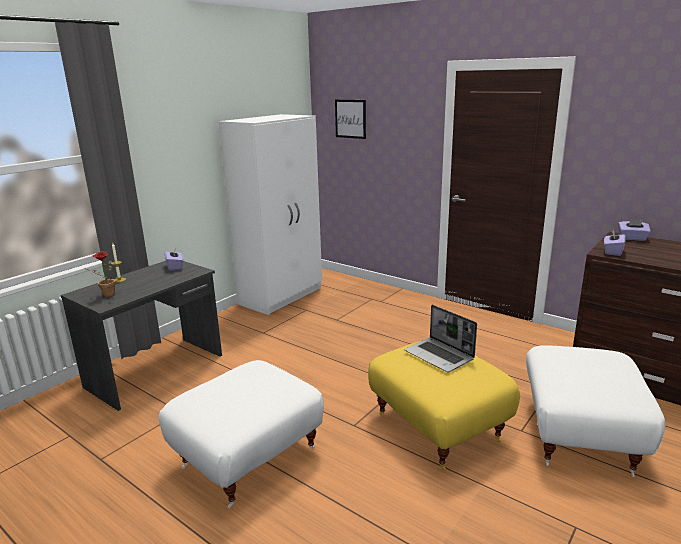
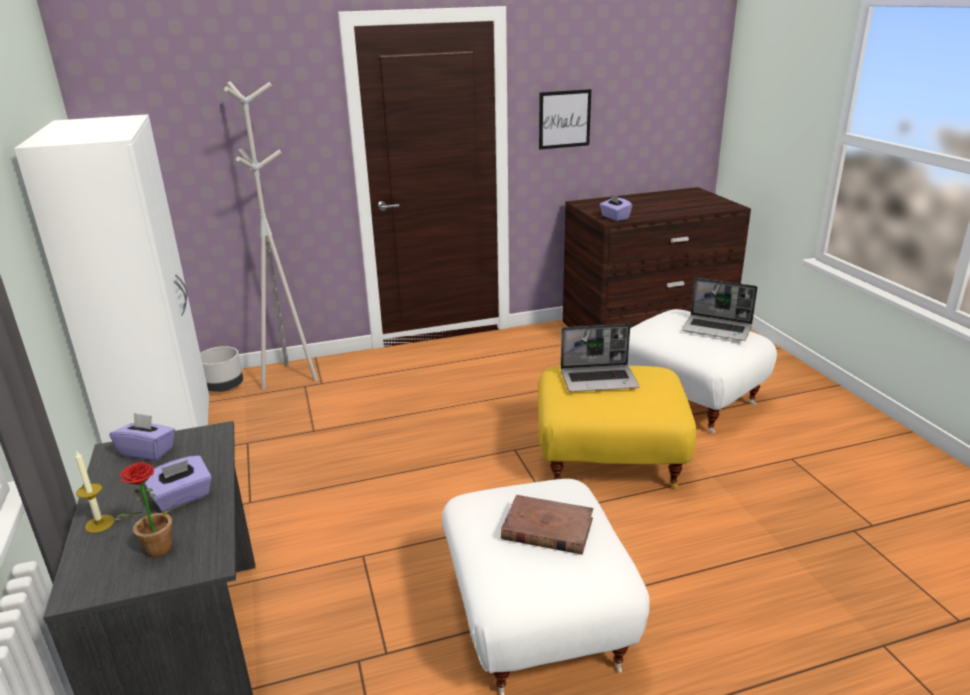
camera: 55 degrees left, 5 degrees up
(244, 393) = (546, 529): none -> brown book
(342, 283) = (224, 387): none -> grey planter
(350, 119) = (167, 114): picture -> picture (564, 119)
(373, 292) = (289, 378): none -> grey clothes rack
(612, 379) = (717, 329): none -> laptop
(632, 238) = (595, 202): purple tissue box -> purple tissue box (182, 498)

